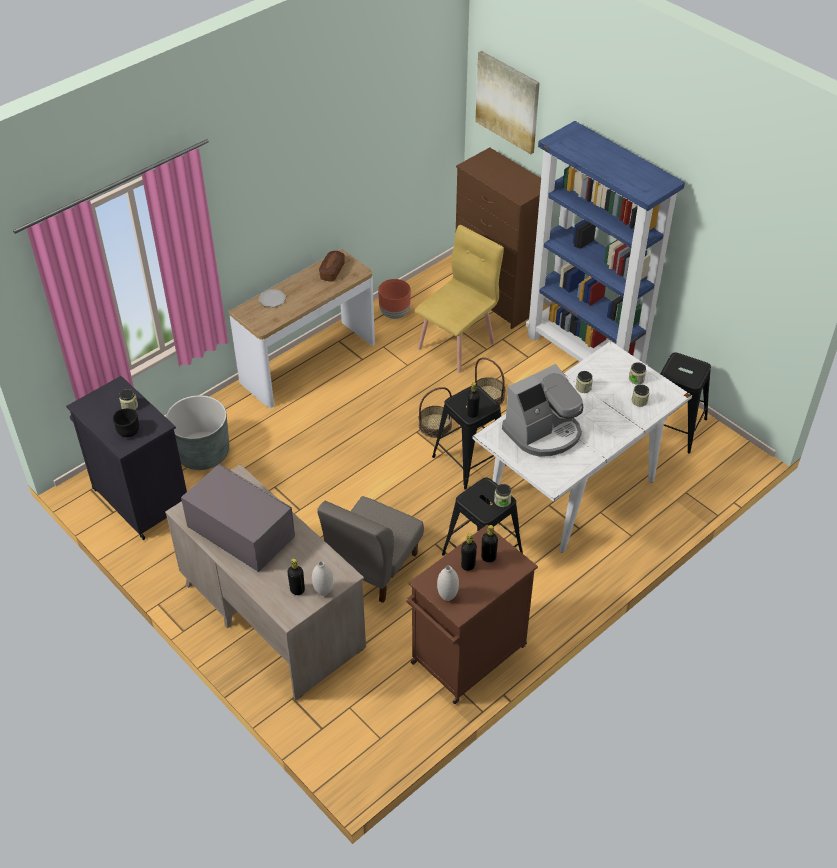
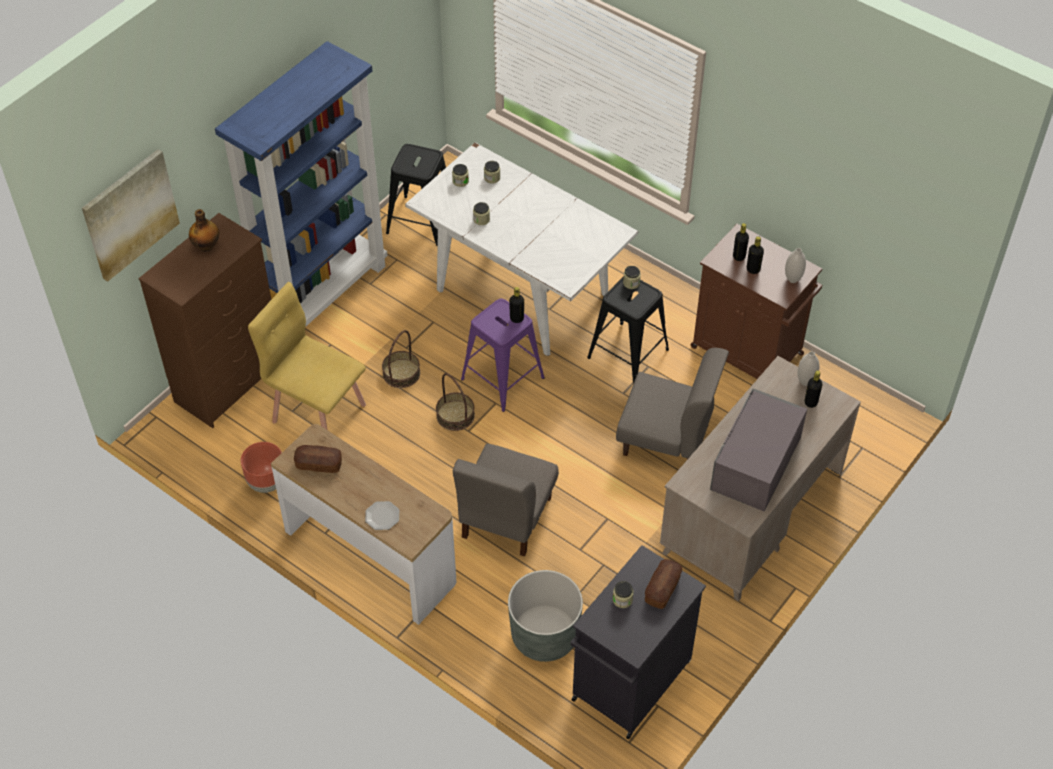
camera: 100 degrees left, 5 degrees up
(128, 431) = (662, 588): black bowl -> bread
(321, 444) = (505, 517): none -> grey chair
(469, 461) = (503, 378): black stool -> purple stool
(517, 178) = (207, 246): none -> bottle
(543, 432) = (553, 244): coffee machine -> none

